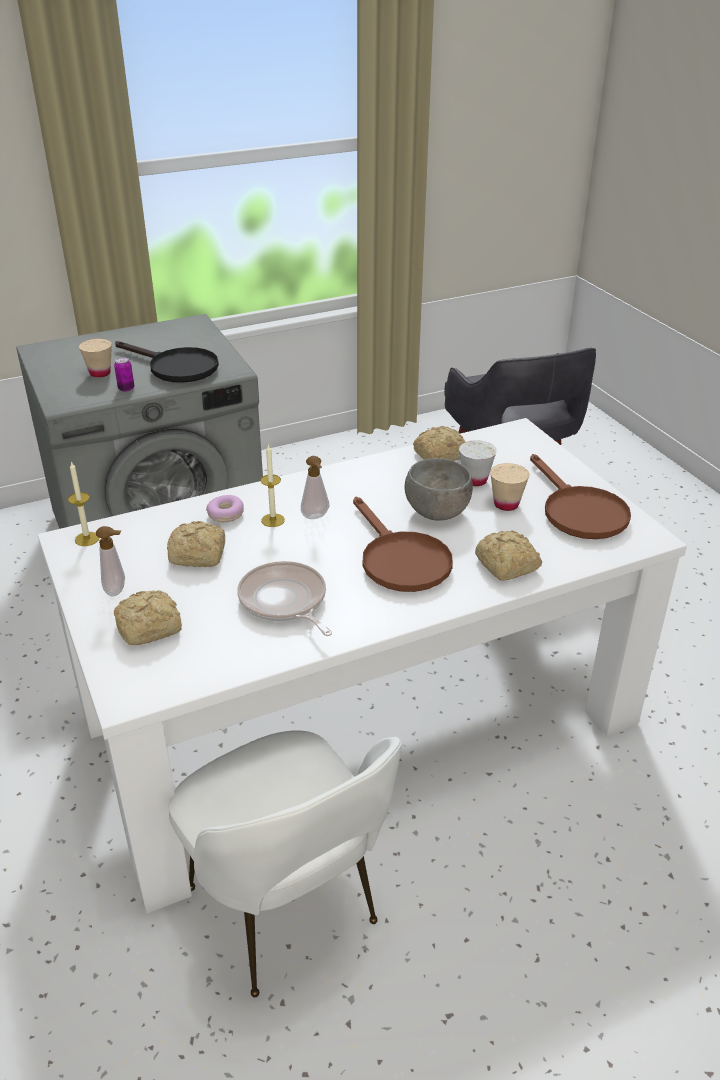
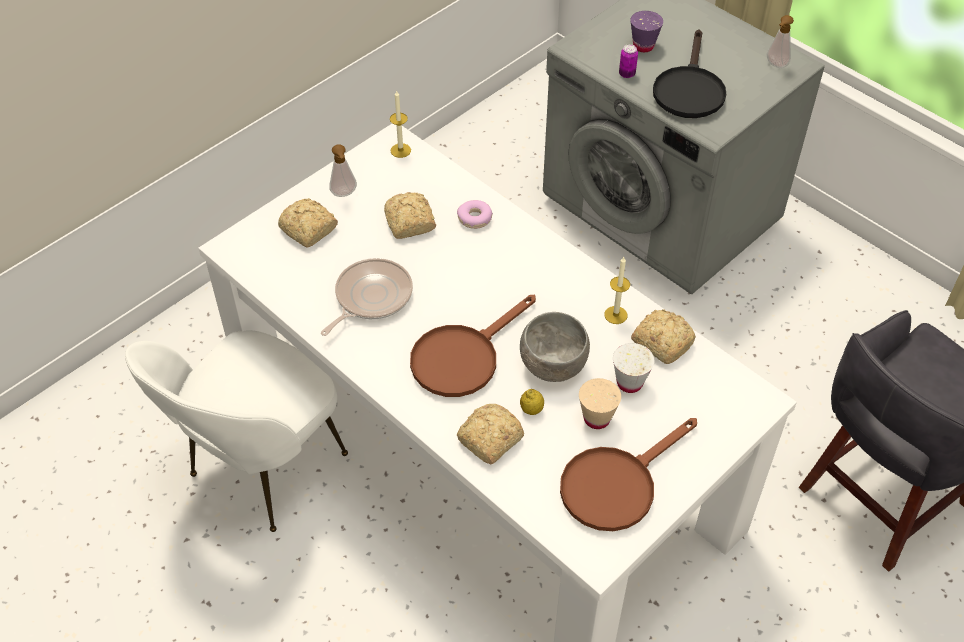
camera: 70 degrees right, 15 degrees up
(100, 373) = (643, 46): beige cup -> purple cup
(273, 520) = (481, 252): candle -> candle (615, 315)
(316, 517) = (500, 279): soap dispenser -> soap dispenser (775, 65)
(482, 535) = (531, 410): none -> lemon

